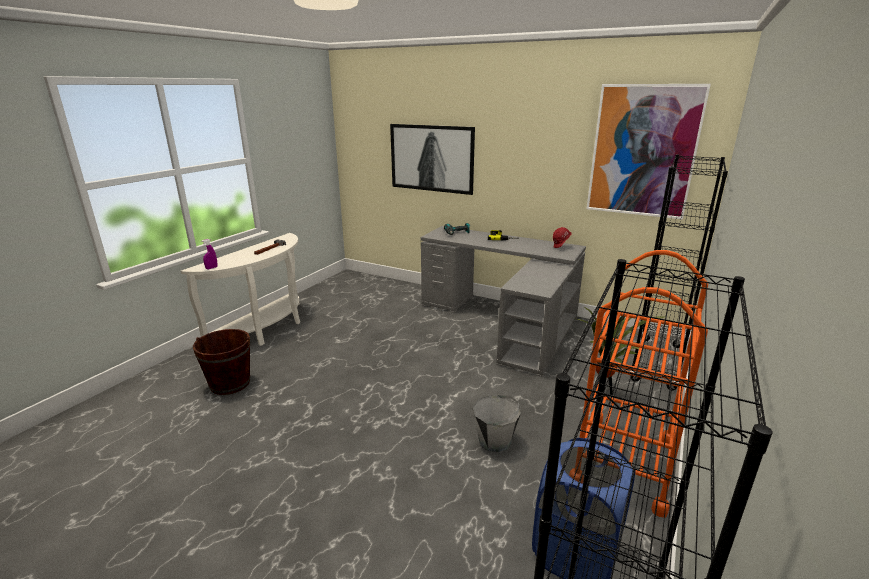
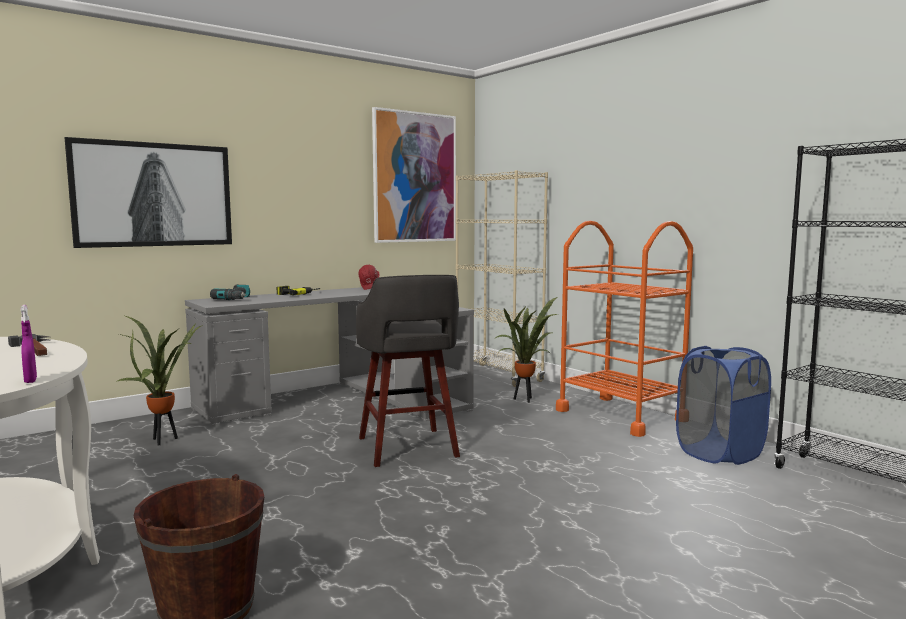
camera: 65 degrees left, 15 degrees down
(391, 303) = (163, 440): none -> potted plant
(438, 374) = (408, 448): none -> grey stool
(495, 441) = (561, 449): grey bucket -> none
(656, 363) = (498, 375): black bookcase -> beige bookcase

